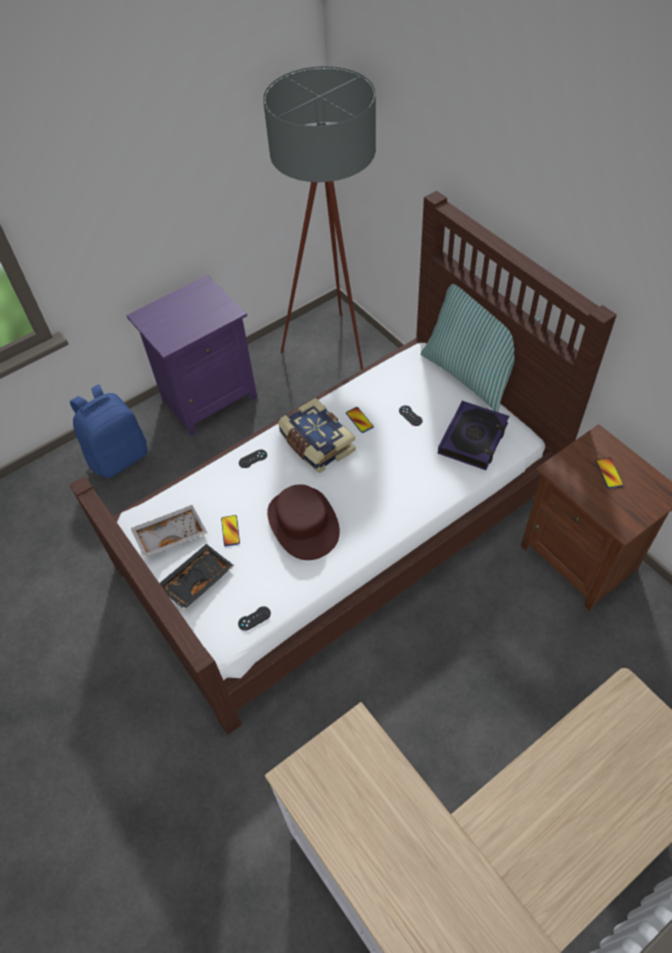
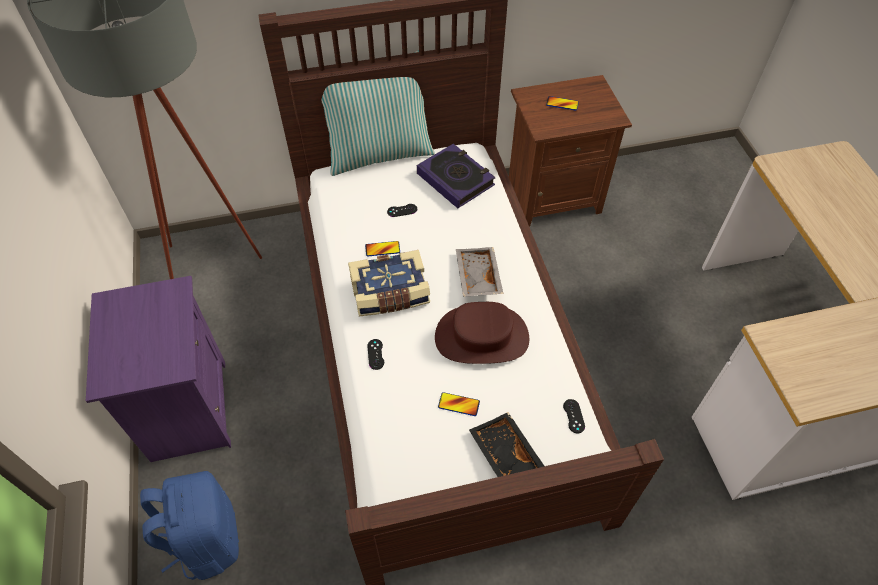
camera: 70 degrees left, 0 degrees up
(170, 534) = (434, 465): grey tray -> grey tray (476, 277)

